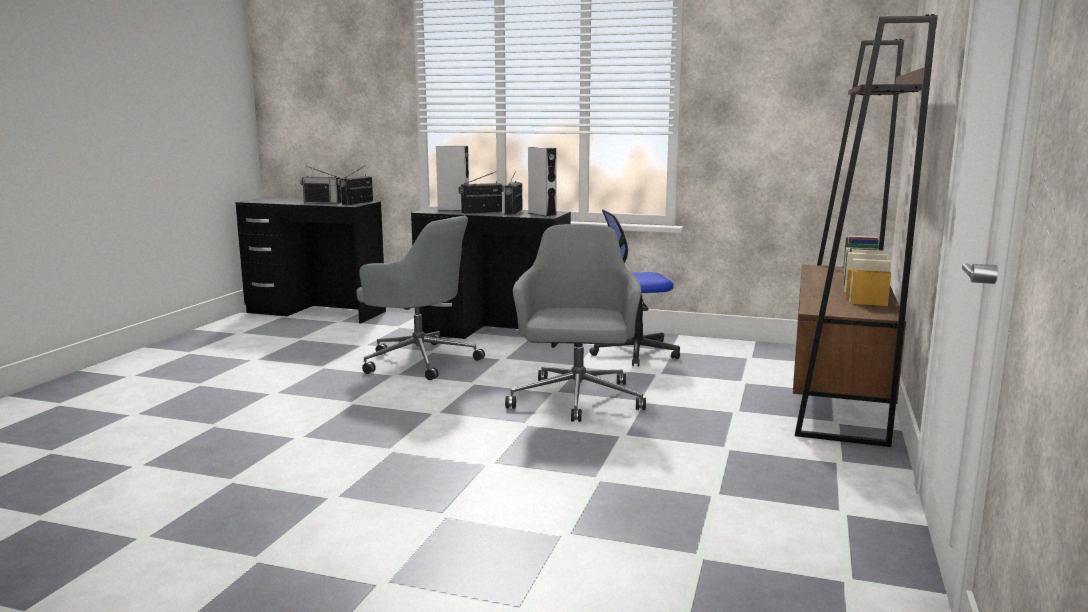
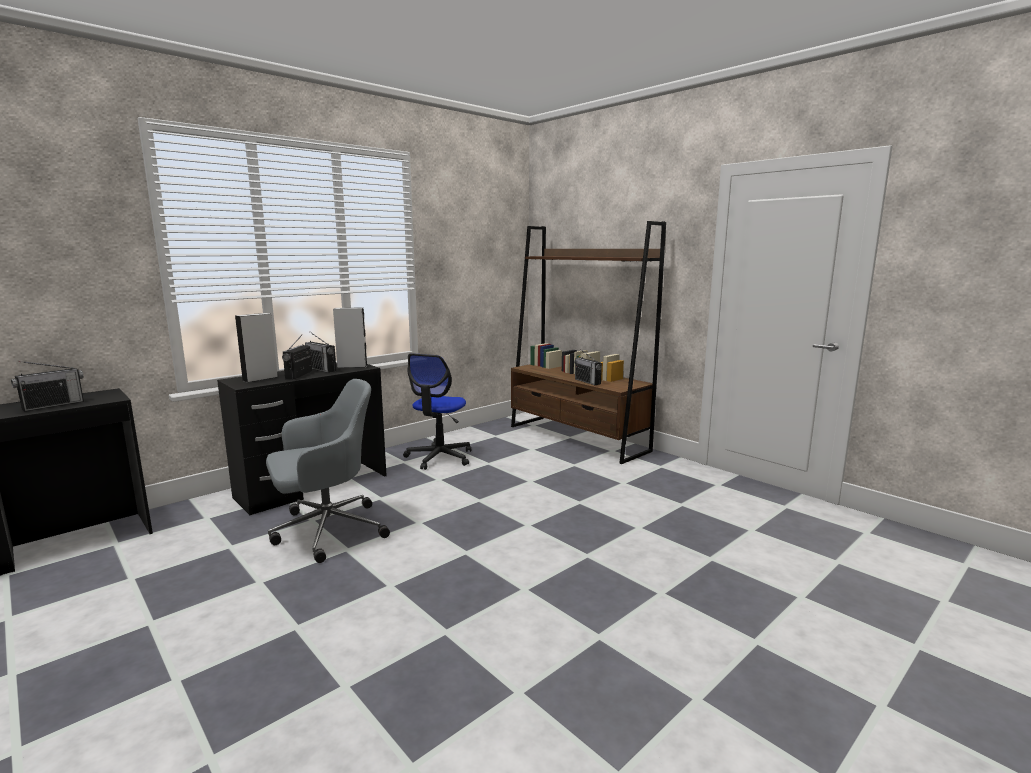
camera: 60 degrees left, 0 degrees up
(357, 203) = (106, 395): radio -> radio (587, 381)
(576, 400) = (505, 498): grey office chair -> none

